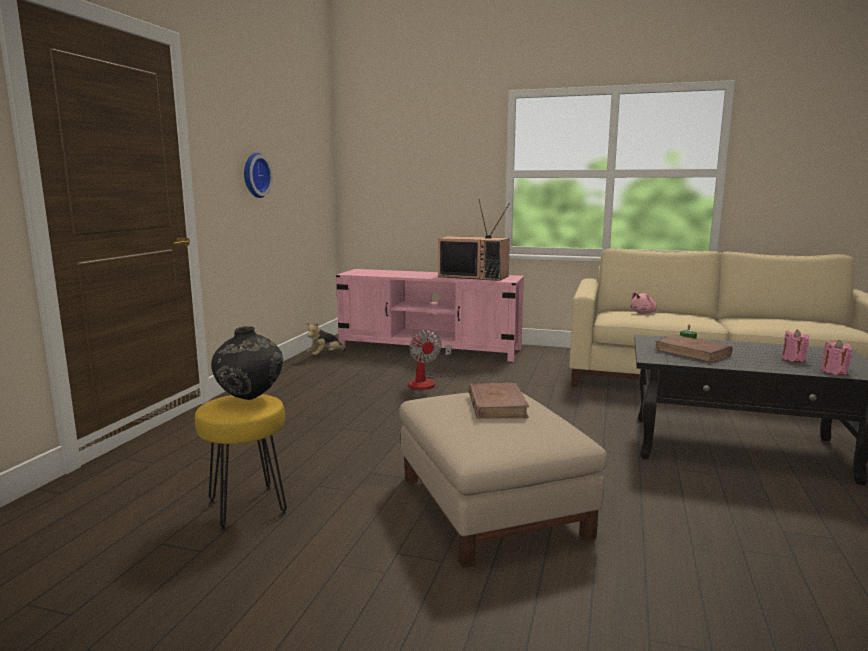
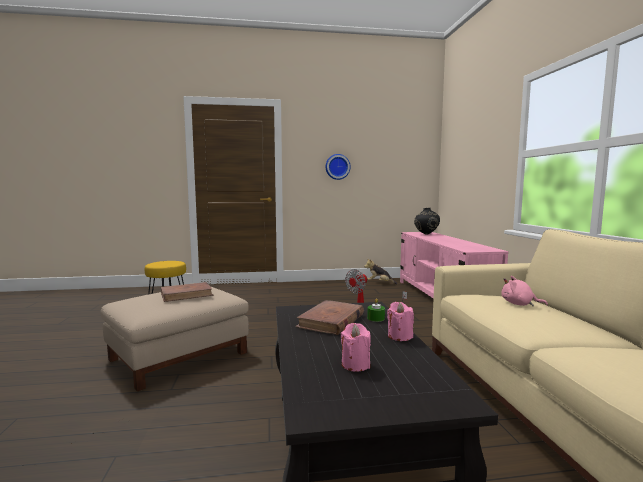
camera: 65 degrees right, 5 degrees down
(250, 399) = (172, 263): black vase -> black vase (426, 234)
(474, 276) = (465, 245): television -> none
(834, 371) = (310, 386): pink candle -> pink candle (399, 336)

